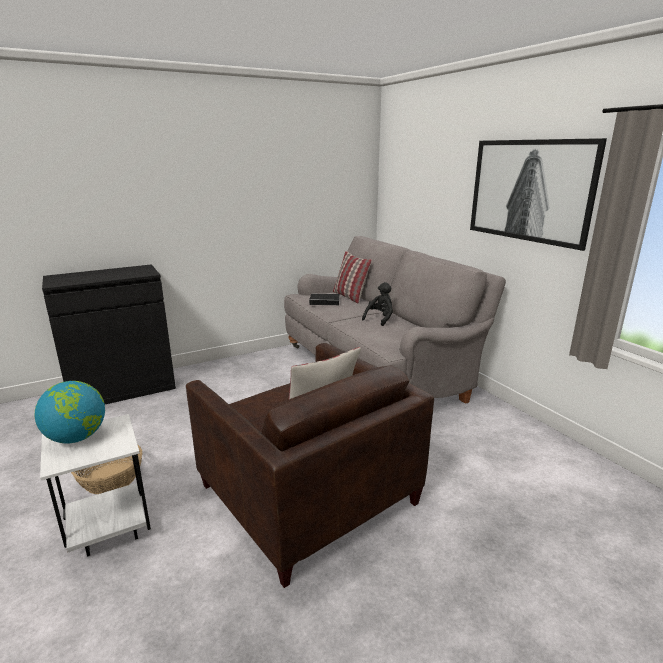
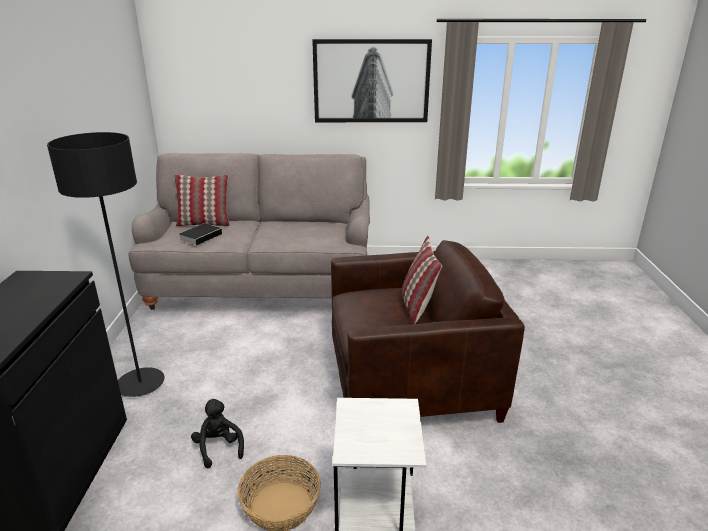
camera: 60 degrees left, 5 degrees up
(77, 437) = (363, 435): globe -> none
(213, 378) = (140, 384): none -> black floor lamp
(380, 319) = (284, 228): black plush toy -> black plush toy (218, 448)

